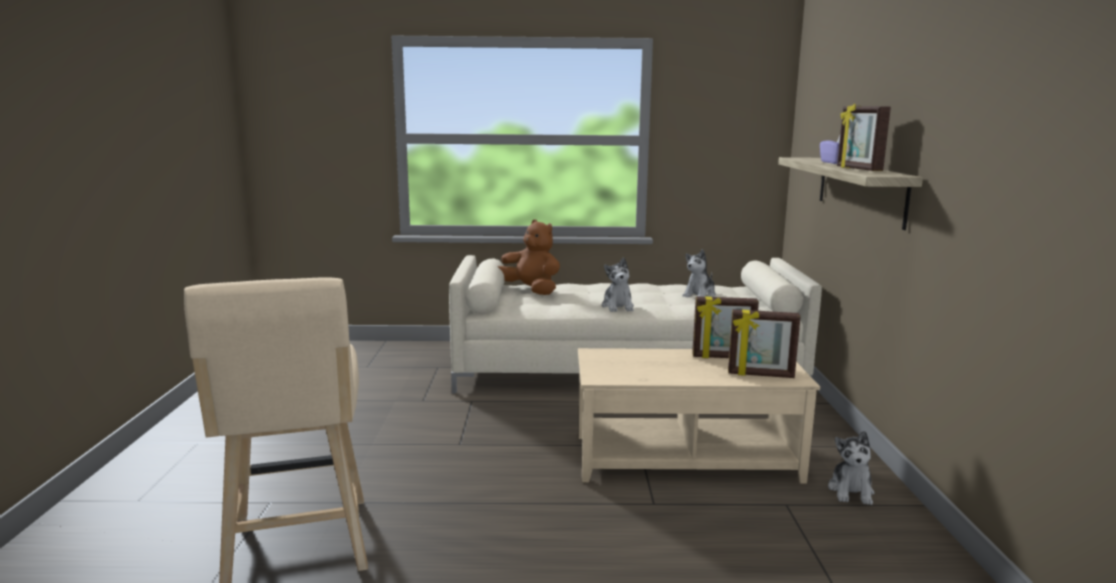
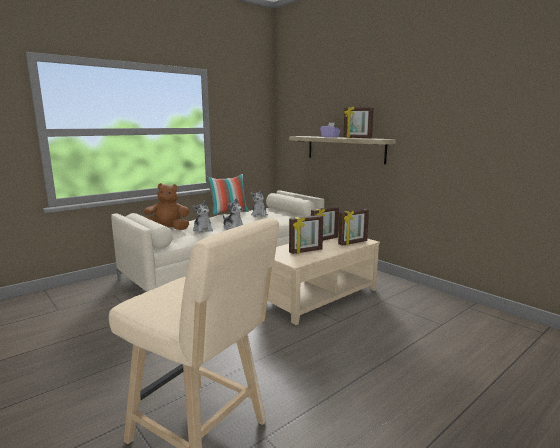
camera: 40 degrees left, 0 degrees up
(651, 366) = (306, 251): none -> picture frame
(661, 282) = (228, 212): none -> pillow
(851, 491) = (393, 287): plush toy -> plush toy (203, 230)

